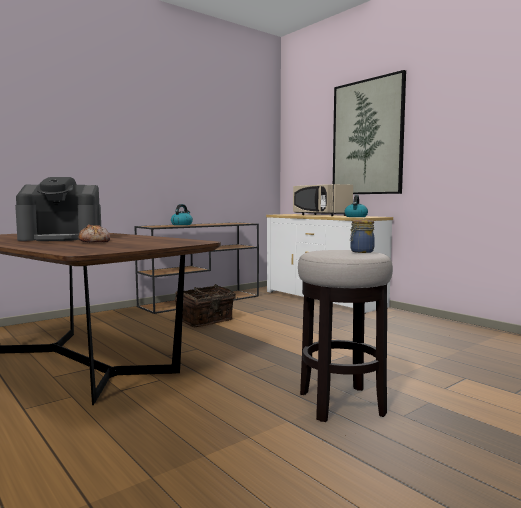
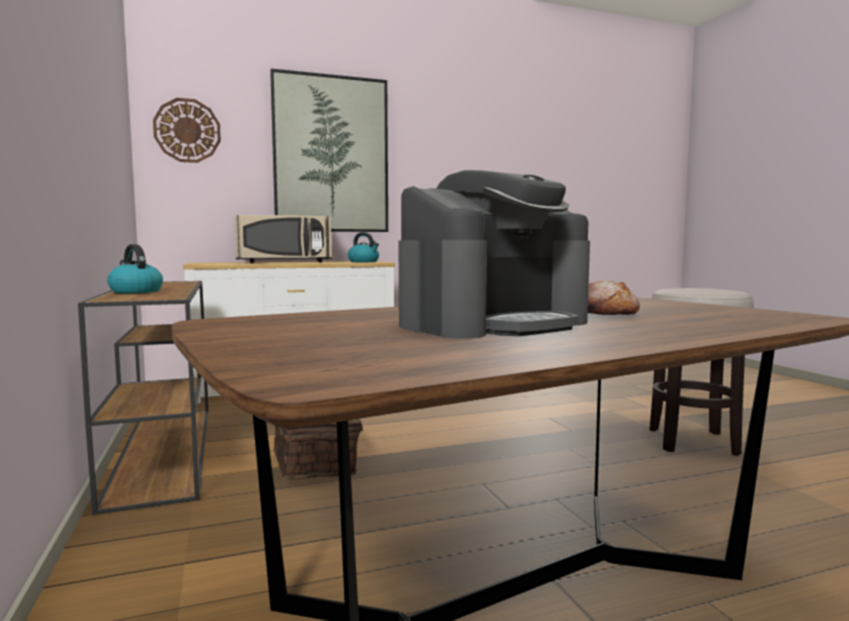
camera: 70 degrees left, 0 degrees up
(62, 238) = (493, 323): coffee machine -> coffee machine turned 45 degrees clockwise
(299, 137) = (187, 130): none -> wall clock
(361, 251) = (707, 287): jar -> none

